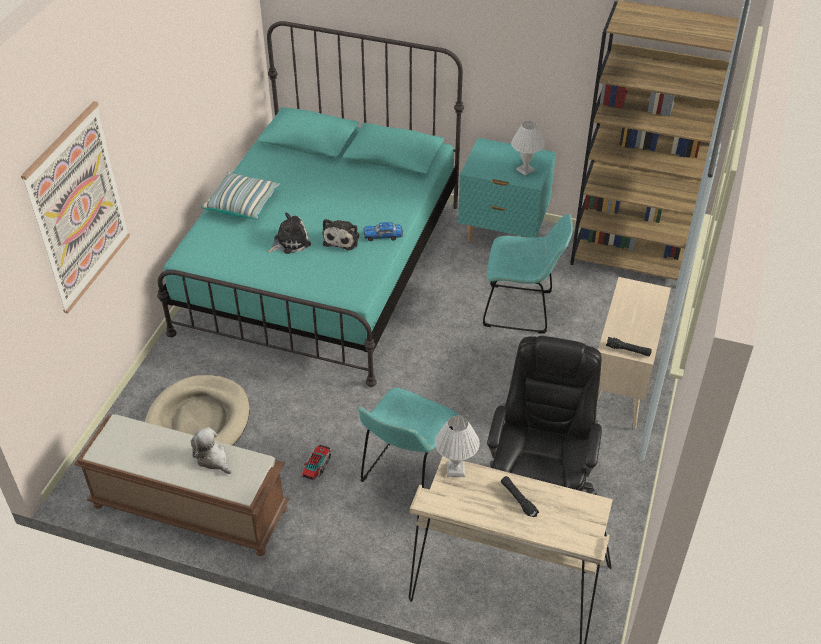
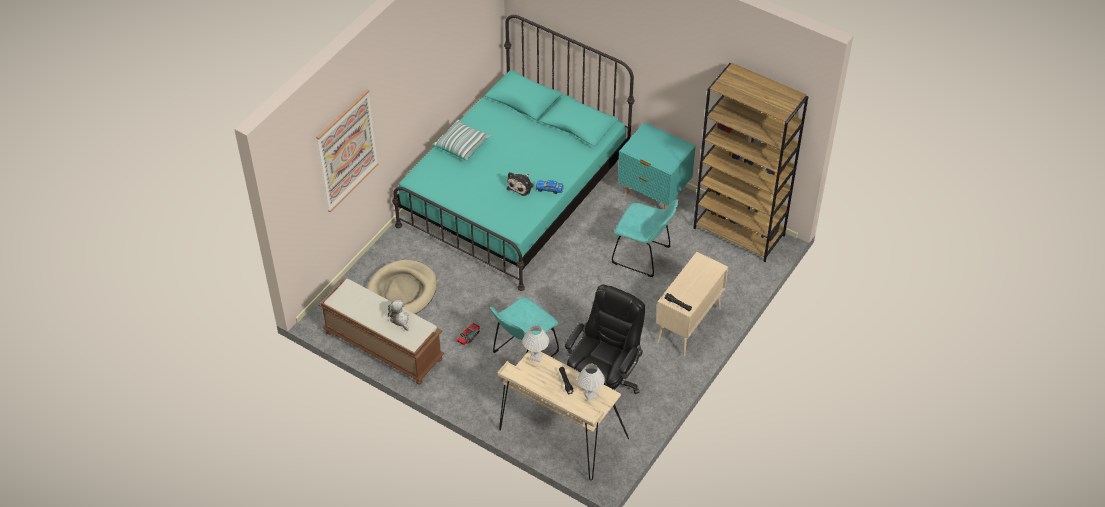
camera: 15 degrees right, 5 degrees up
(290, 242) = (485, 181): plush toy -> none
(525, 170) = (666, 156): white table lamp -> white table lamp (590, 395)

